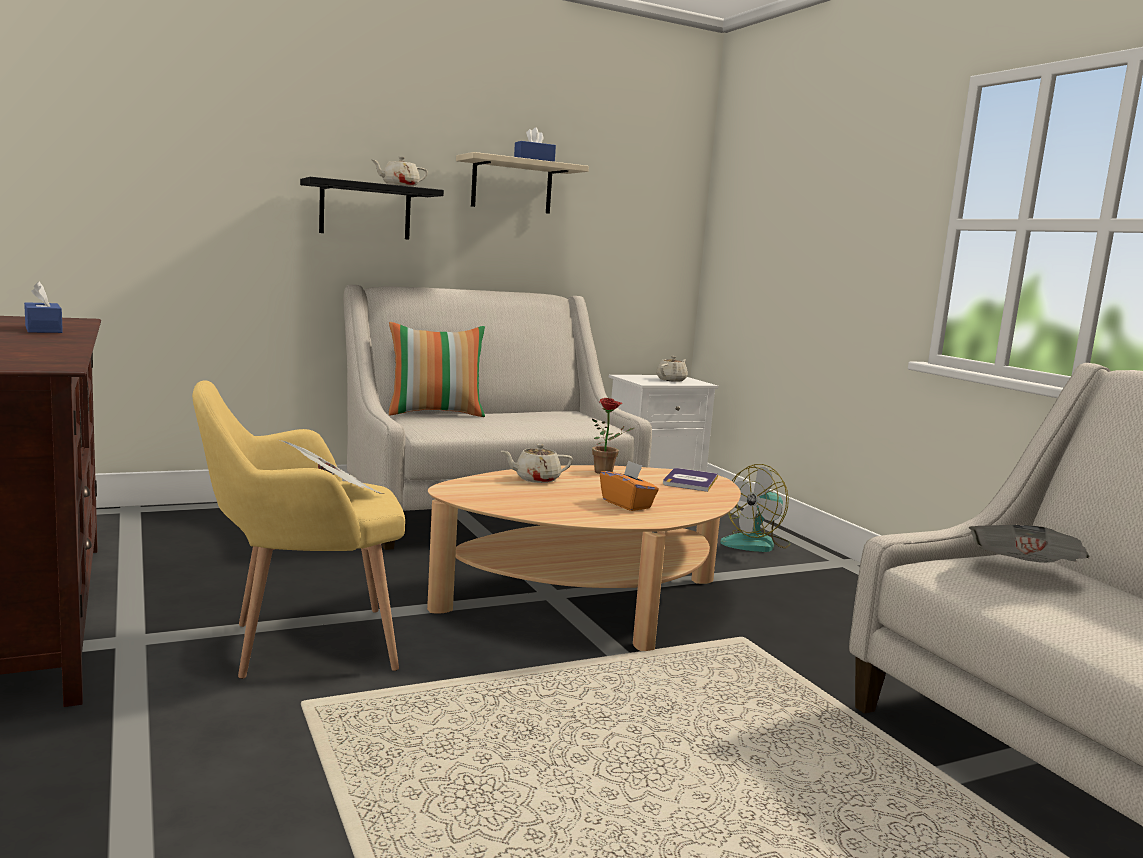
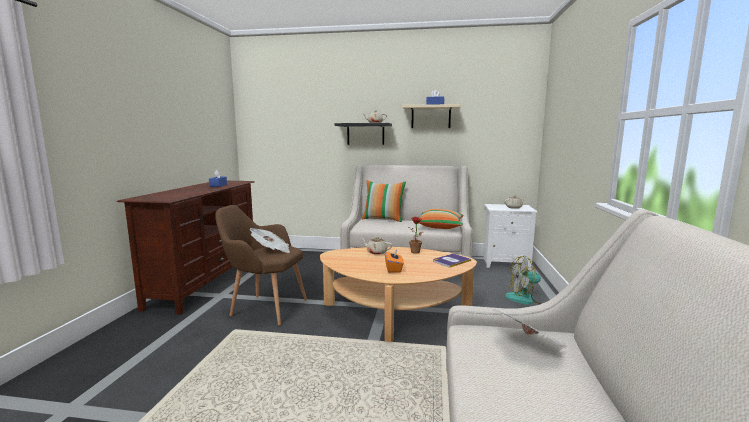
camera: 35 degrees right, 0 degrees up
(301, 645) = (264, 308): yellow armchair -> brown armchair
(574, 422) = (440, 226): none -> pillow

